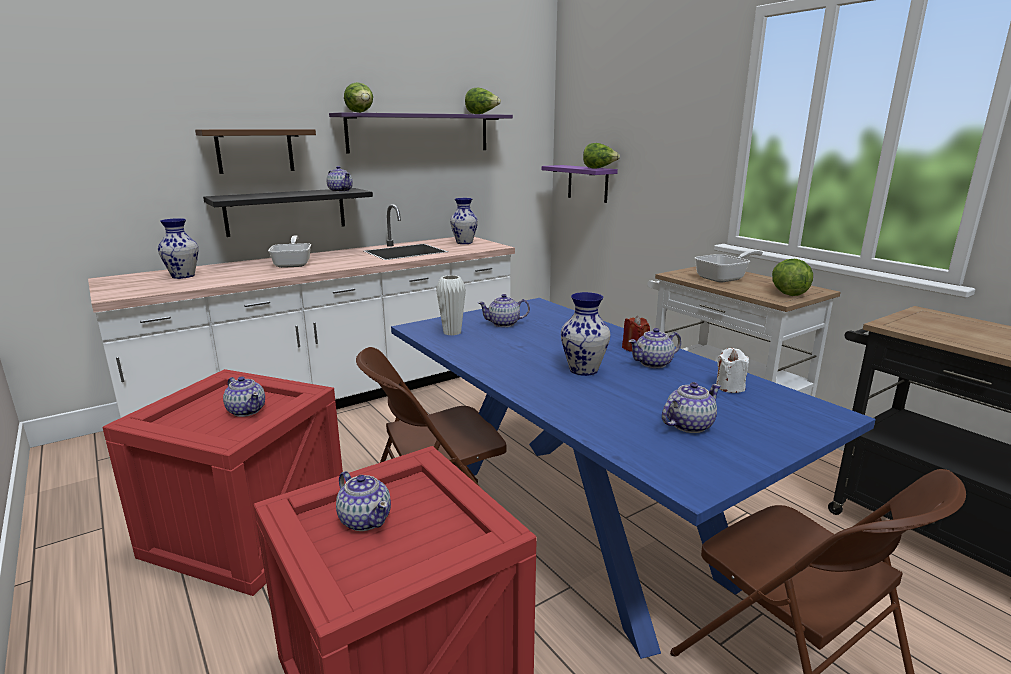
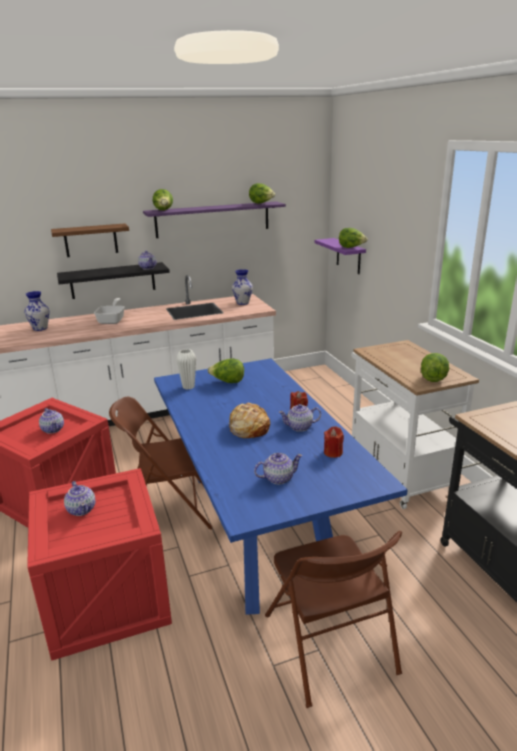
camera: 15 degrees right, 5 degrees up
(504, 324) = (227, 382): teapot -> lettuce
(583, 370) = (248, 428): vase -> bread
(725, 278) = (402, 357): frying pan -> none
(730, 387) = (333, 452): white candle -> red candle

